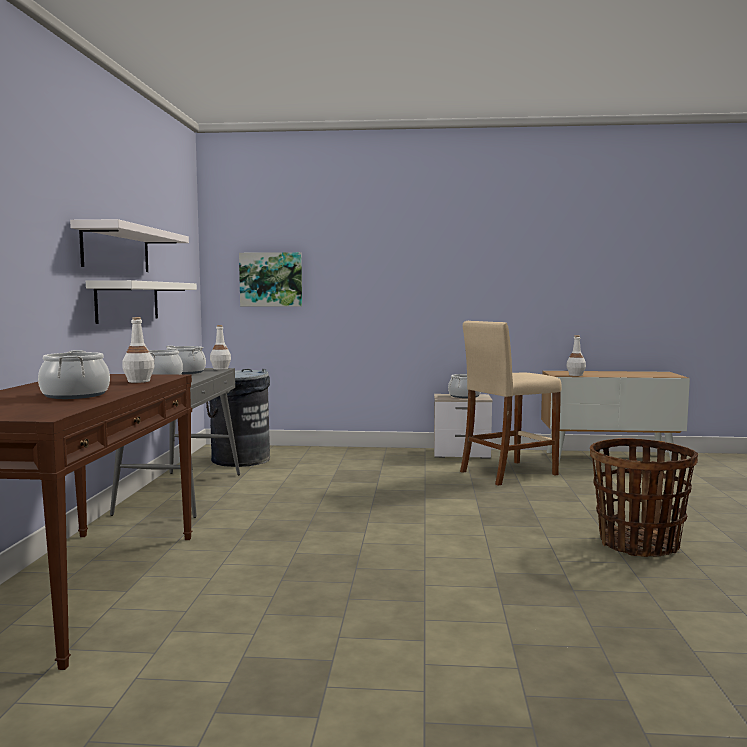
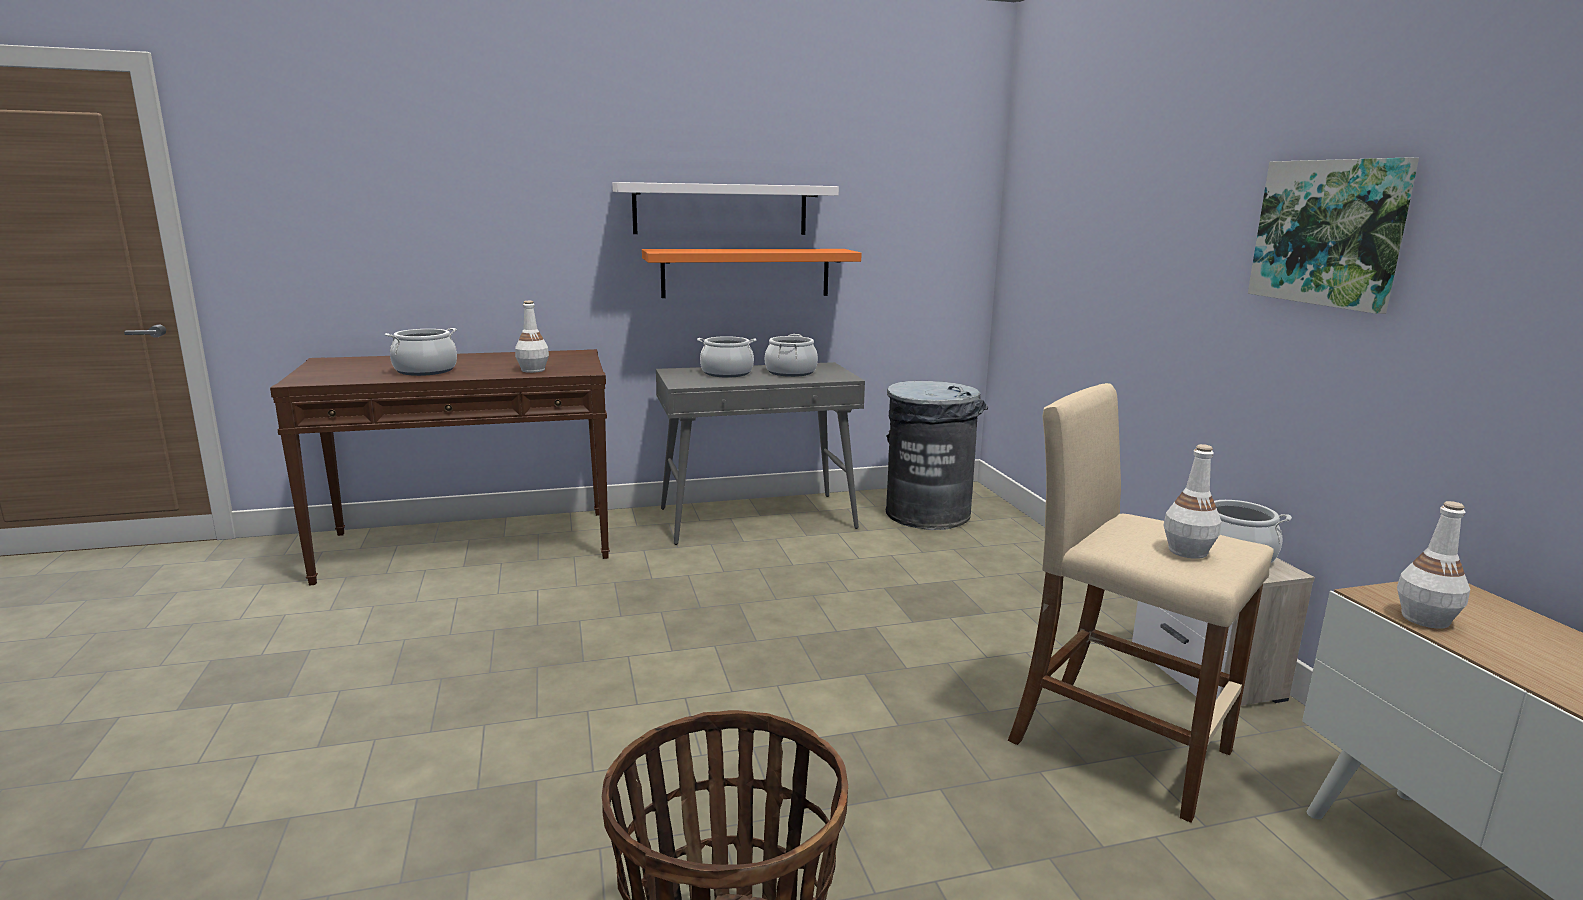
camera: 70 degrees right, 10 degrees up
(128, 301) = (746, 273): white shelf -> orange shelf
(220, 369) = (844, 377): white bottle -> white bottle (1187, 551)
(271, 279) = (1055, 247): picture -> picture (1330, 232)

